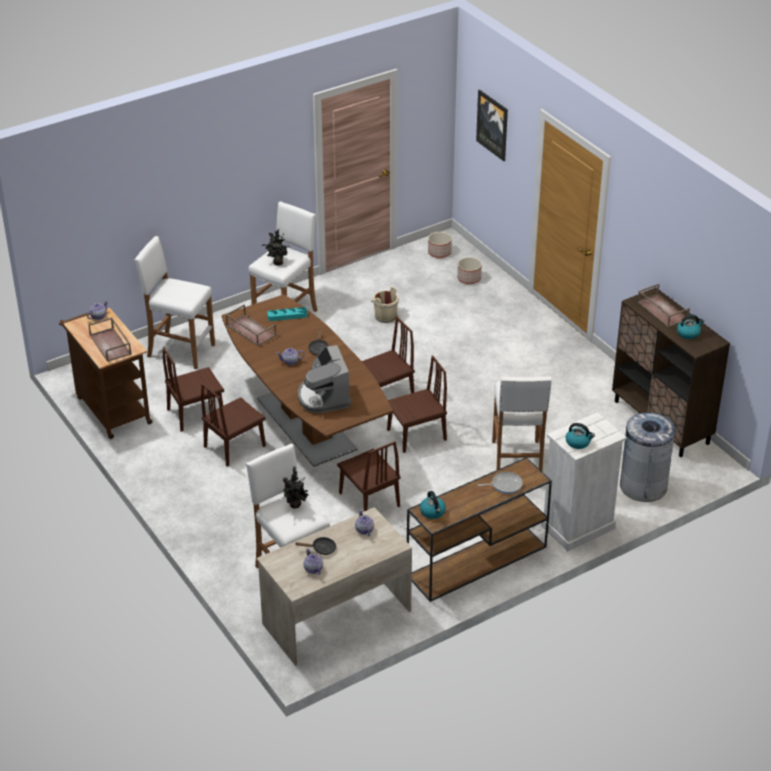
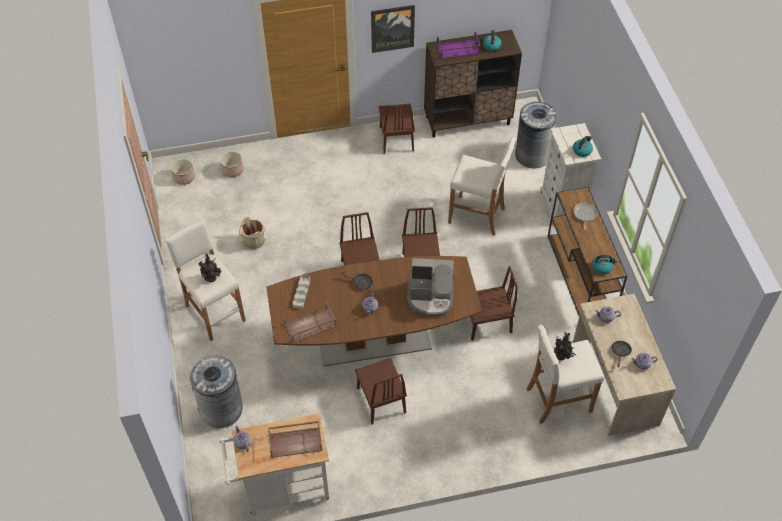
camera: 70 degrees left, 15 degrees up
(111, 408) = (281, 488): brown cart -> white cart
(180, 350) = (221, 409): white stool -> grey trash can
(196, 413) = (322, 419): brown chair -> brown chair (396, 138)
(287, 316) = (301, 292): turquoise tray -> grey tray
(493, 125) = (187, 47): picture -> picture (392, 28)
(661, 310) = (457, 49): brown tray -> purple tray

